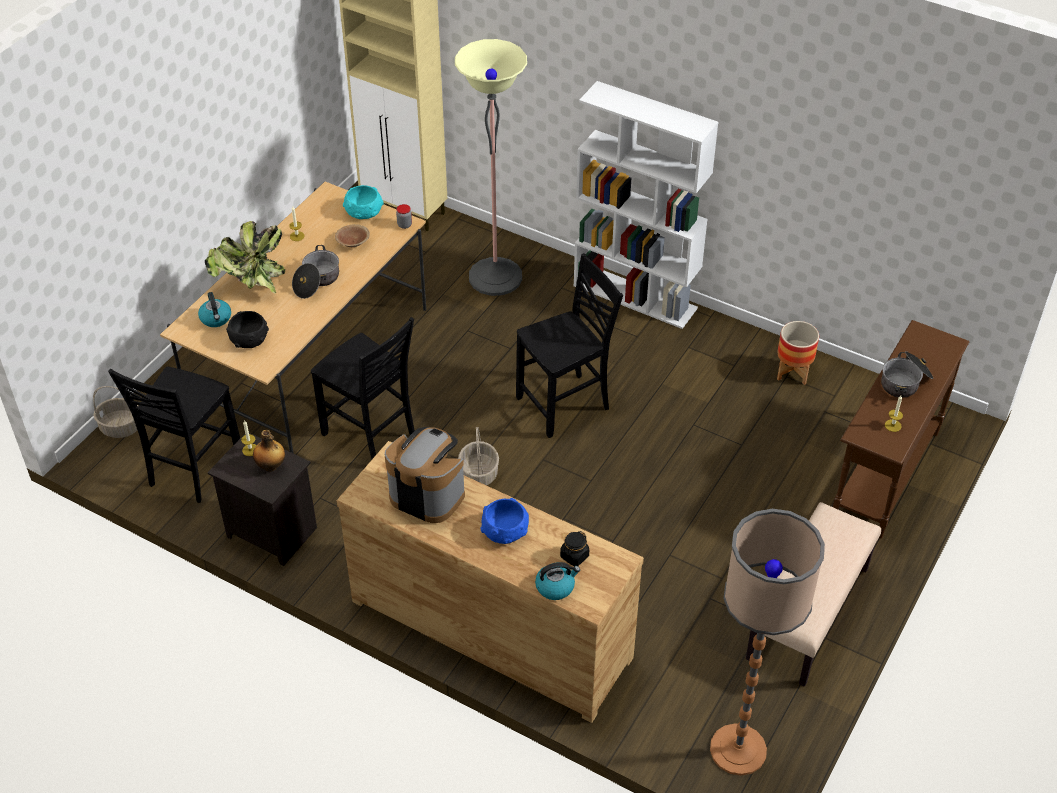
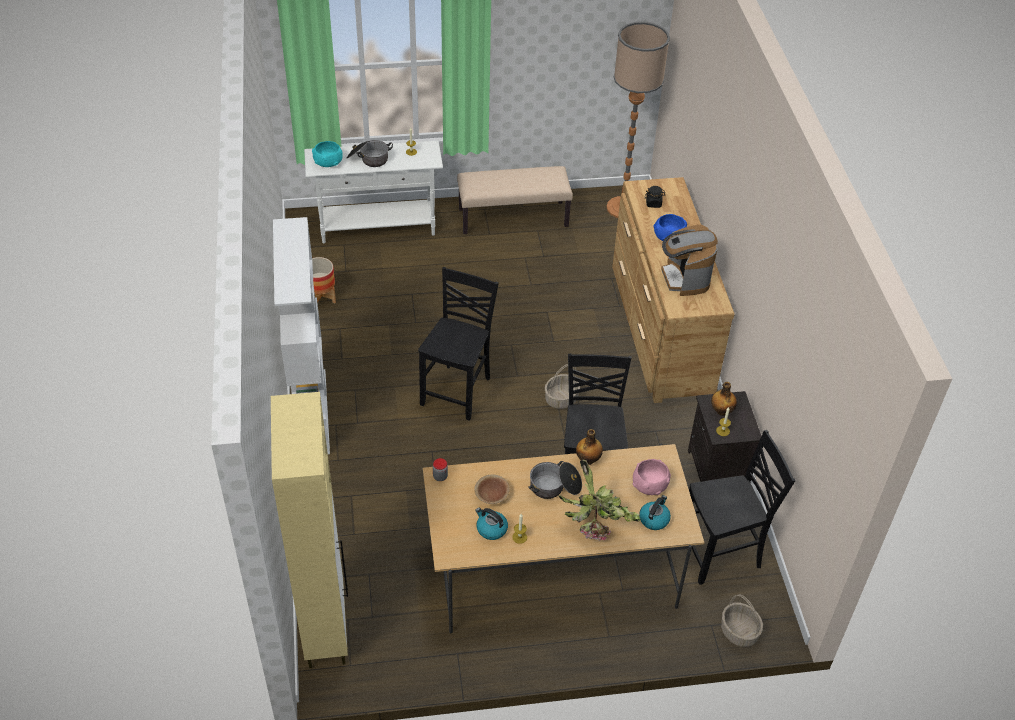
camera: 130 degrees left, 0 degrees up
(248, 338) = (650, 484): black bowl -> pink bowl
(318, 317) = (588, 459): none -> bottle
(363, 211) = (448, 515): turquoise bowl -> turquoise bowl (327, 161)
(495, 277) = (361, 507): floor lamp -> none
(555, 586) = (680, 200): kettle -> kettle (491, 529)
(565, 404) = (458, 391): black chair -> black chair turned 90 degrees clockwise
(885, 475) = (378, 227): brown console table -> white console table

